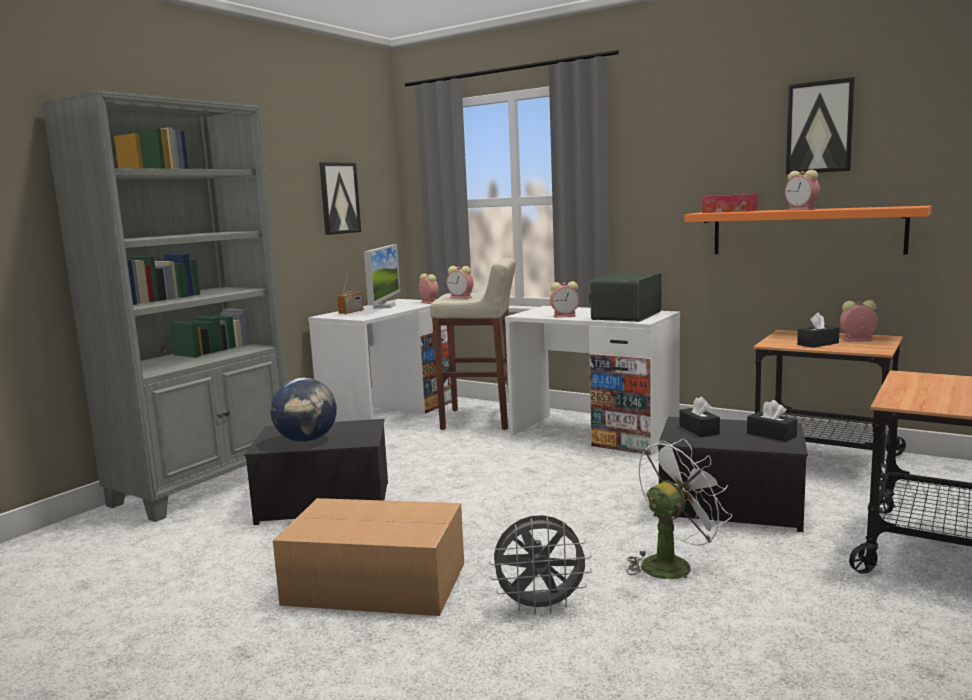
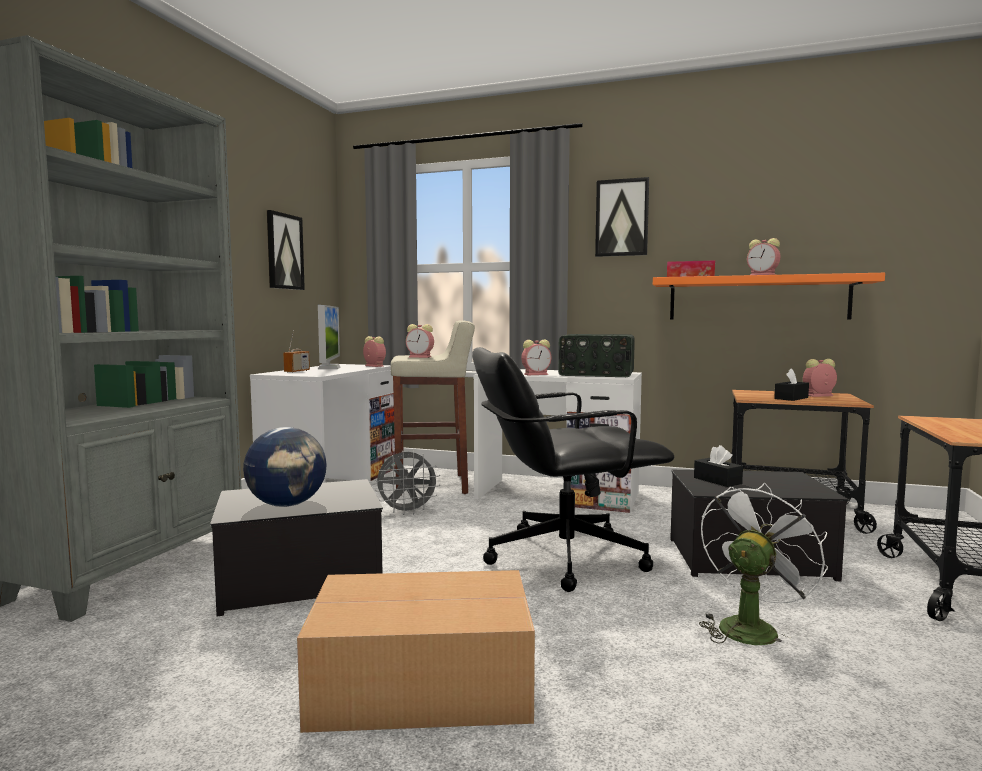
camera: 15 degrees left, 5 degrees down
(541, 607) = (651, 696): grey fan -> grey fan (407, 512)
(553, 494) = (563, 557): none -> black office chair
(625, 315) = (596, 374): radio -> radio turned 90 degrees counterclockwise
(771, 435) = (791, 483): black tissue box -> none
(819, 127) = (771, 203): picture -> picture (622, 218)

